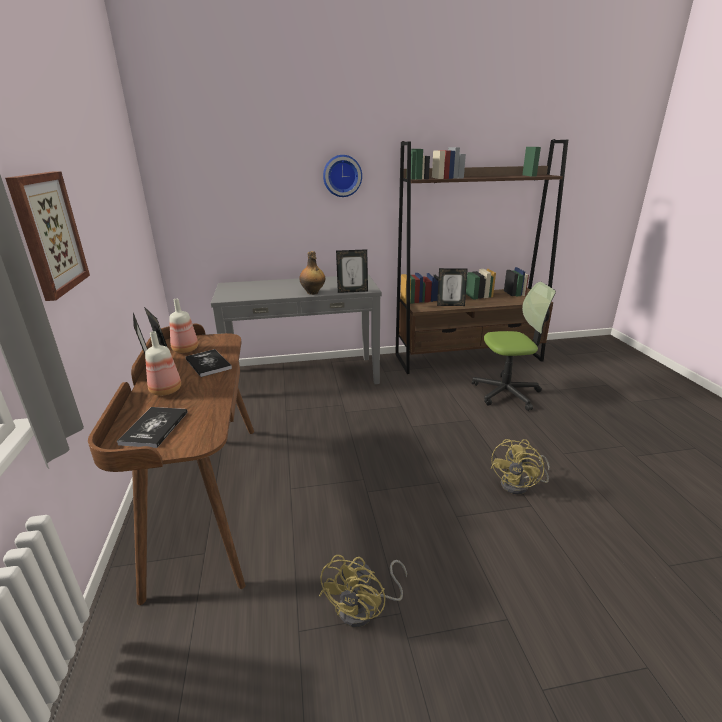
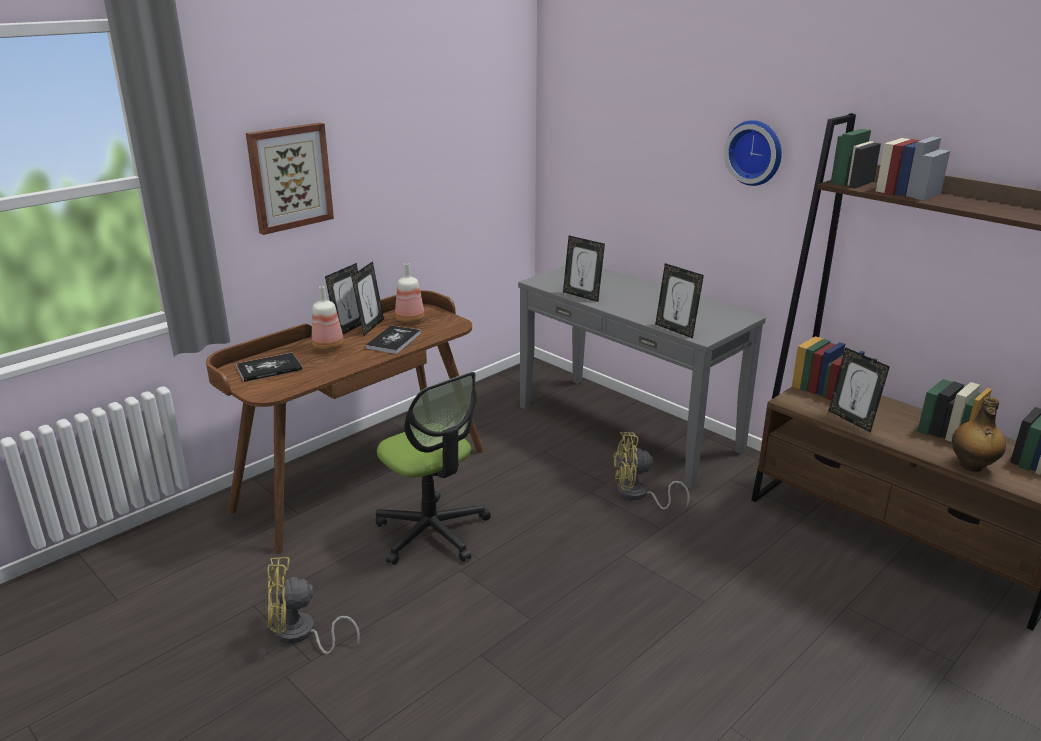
camera: 55 degrees right, 0 degrees up
(268, 295) = (582, 296): none -> picture frame
(313, 293) = (630, 312): bottle -> bottle (971, 466)
(506, 393) = (837, 615): office chair -> office chair (432, 532)
(520, 485) = (598, 696): yellow fan -> yellow fan (638, 495)

